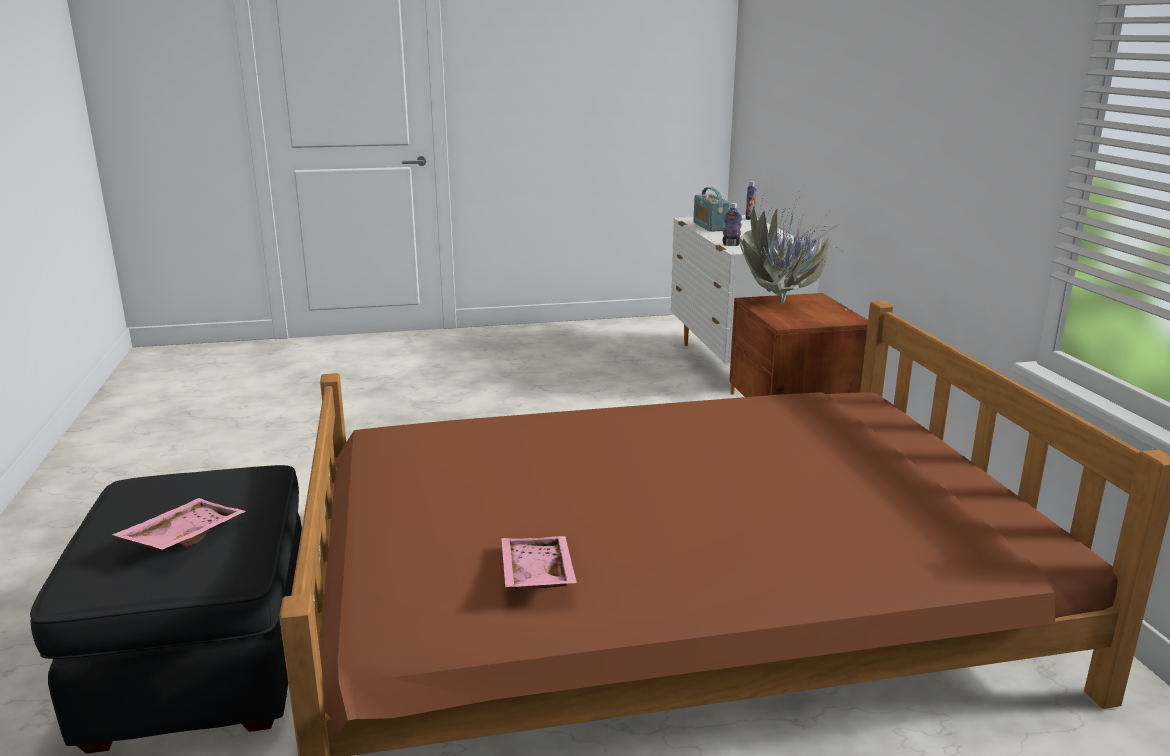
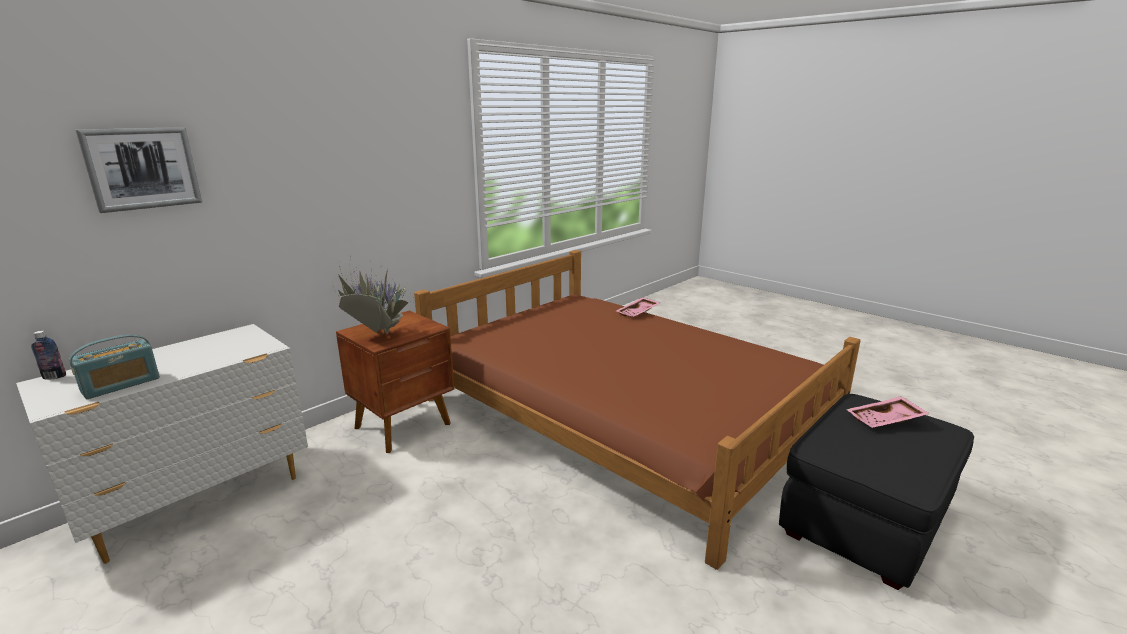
camera: 125 degrees left, 0 degrees up
(534, 575) = (736, 352): pink tray -> pink tray (638, 313)
(731, 245) = (243, 354): bottle -> none
(818, 69) = (142, 168): none -> picture

